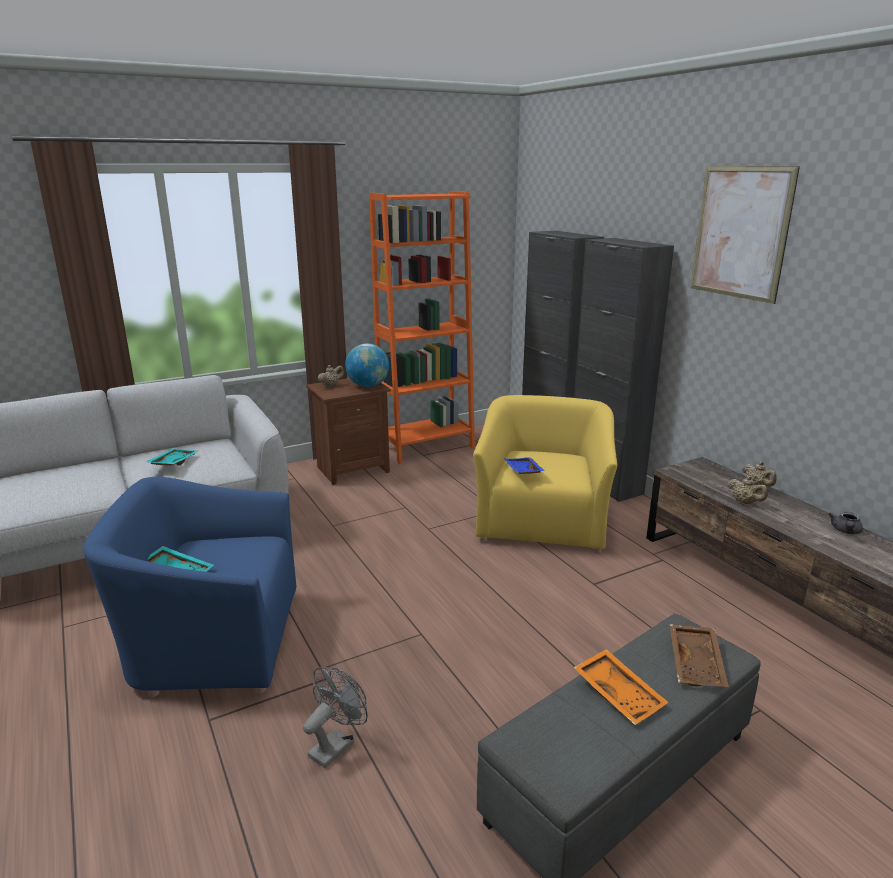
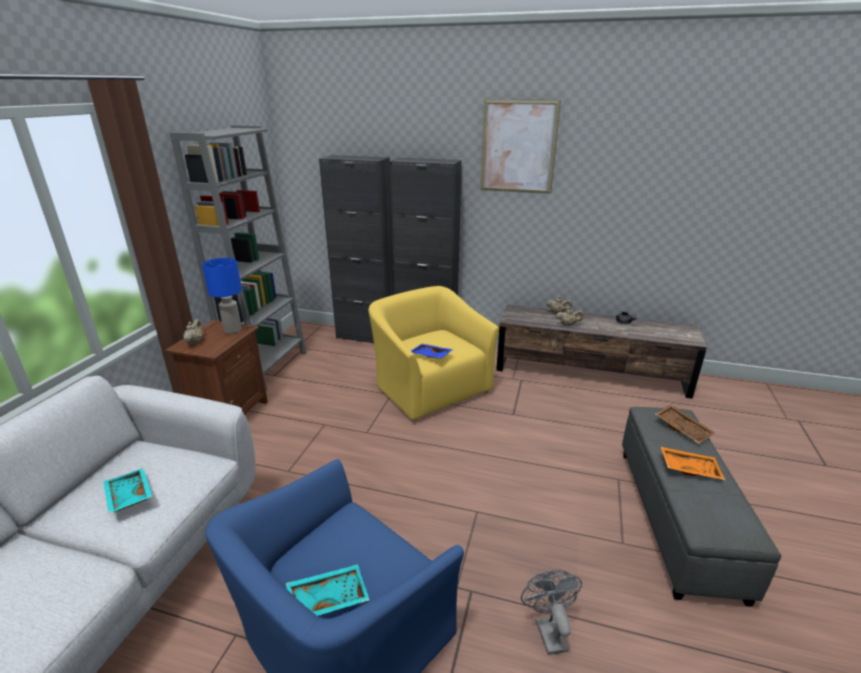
camera: 45 degrees left, 5 degrees up
(368, 386) = (233, 330): globe -> blue table lamp
(426, 447) = (267, 368): orange bookcase -> grey bookcase

